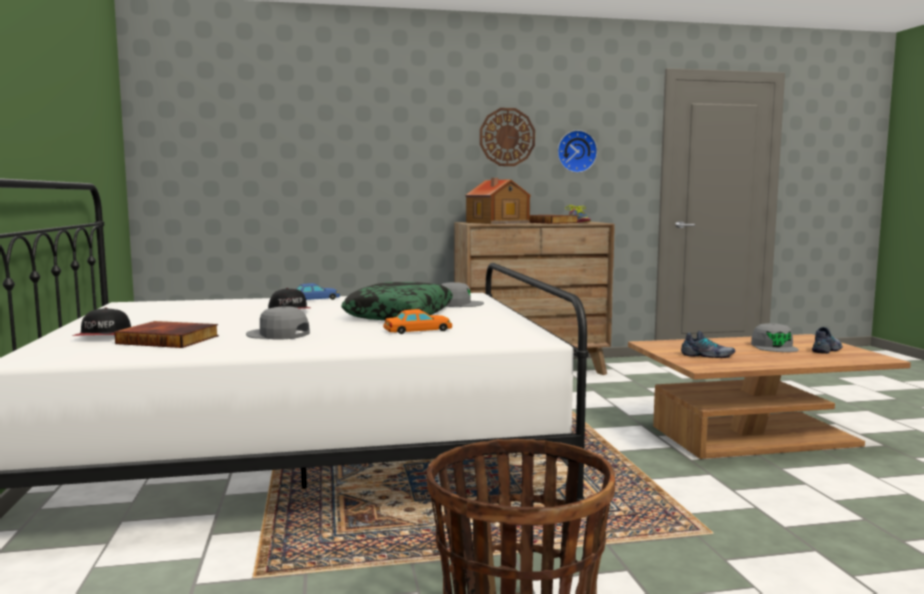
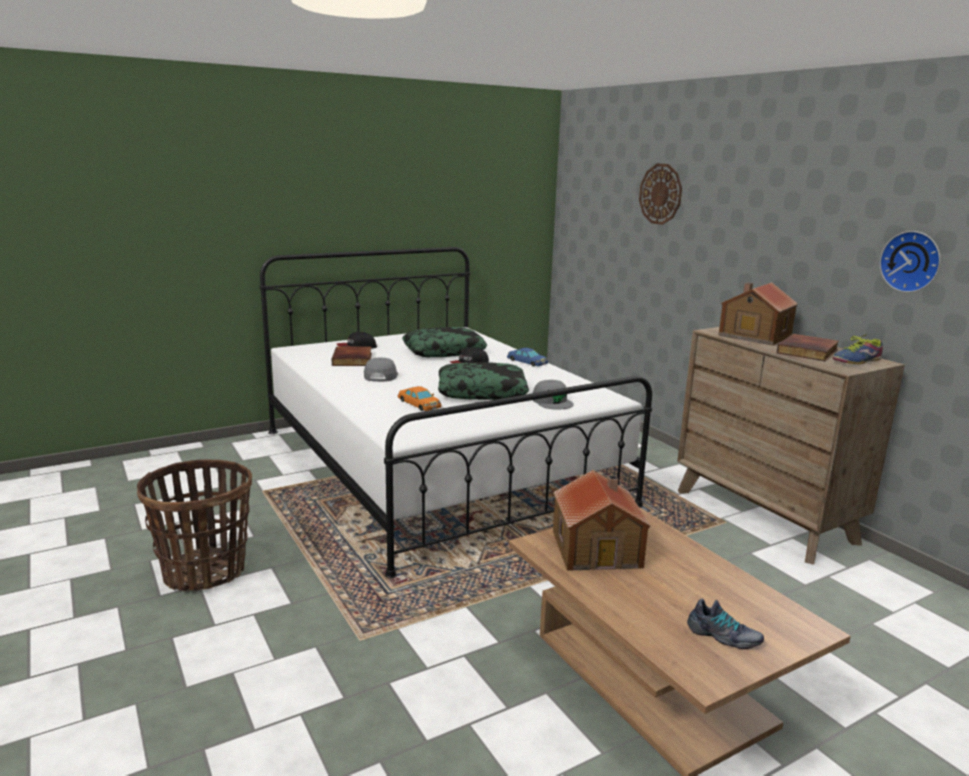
camera: 70 degrees right, 10 degrees up
(212, 313) = (444, 351): none -> pillow
(507, 137) = (823, 231): wall clock -> wall clock (660, 194)
(707, 356) = (597, 548): shoe -> toy house
(774, 347) = (699, 594): grey cap -> none

